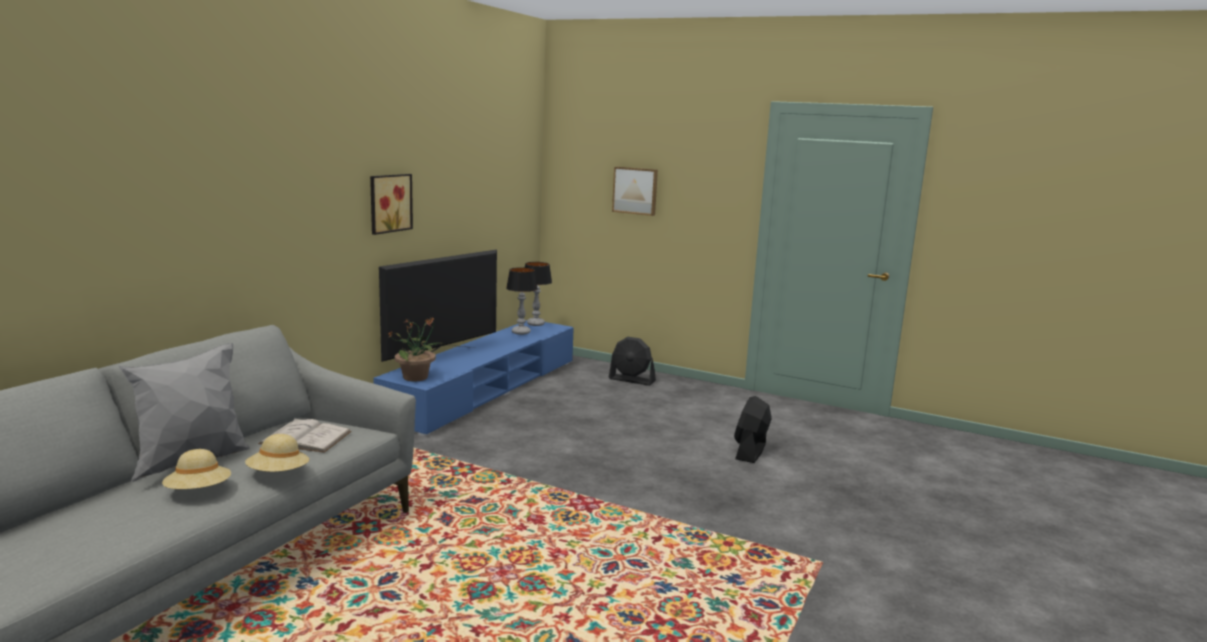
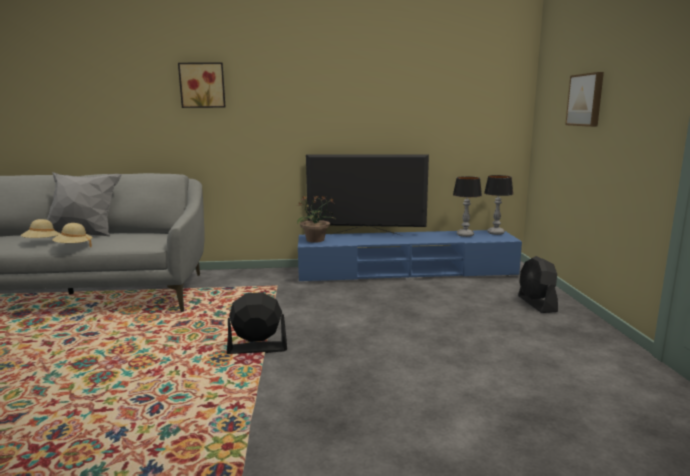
camera: 60 degrees right, 0 degrees up
(306, 437) = (131, 238): white book -> none
(389, 203) = (320, 108): picture -> picture (202, 85)
(750, 451) = (477, 403): black fan -> black fan (257, 348)

